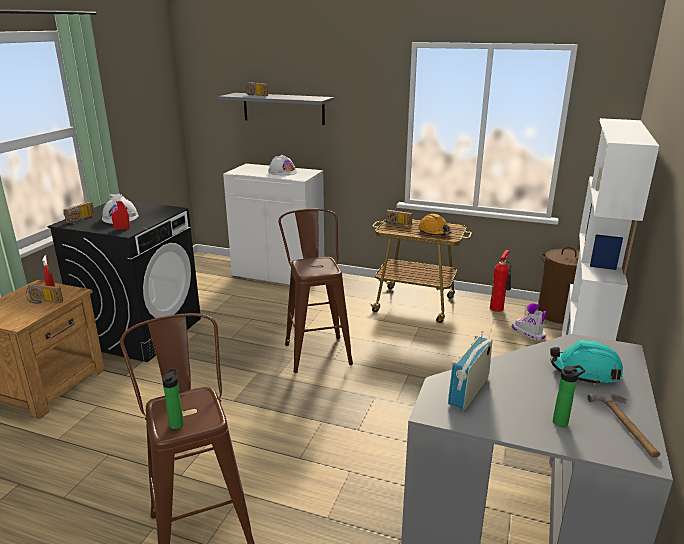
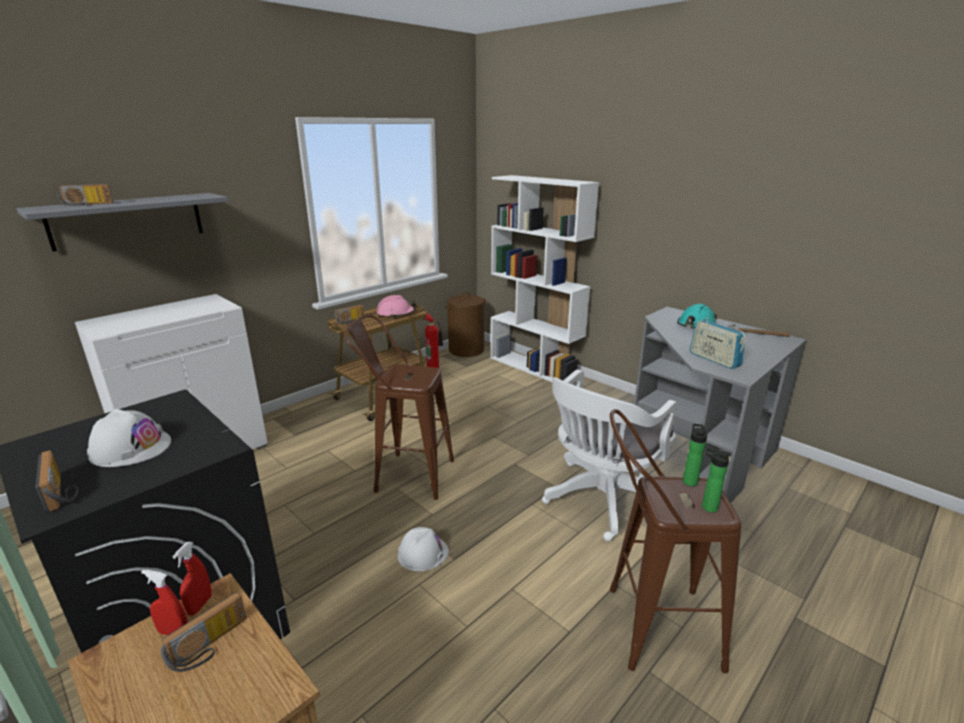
camera: 65 degrees left, 0 degrees up
(122, 228) = (198, 450): red spray bottle -> red spray bottle (200, 605)
(282, 172) = (176, 310): white hard hat -> white hard hat (423, 553)
(355, 464) = (601, 501): none -> white office chair
(434, 232) = (396, 314): orange hard hat -> pink hard hat
(528, 333) = (480, 369): boot -> none
(562, 422) = (753, 346): bottle -> bottle (689, 480)

